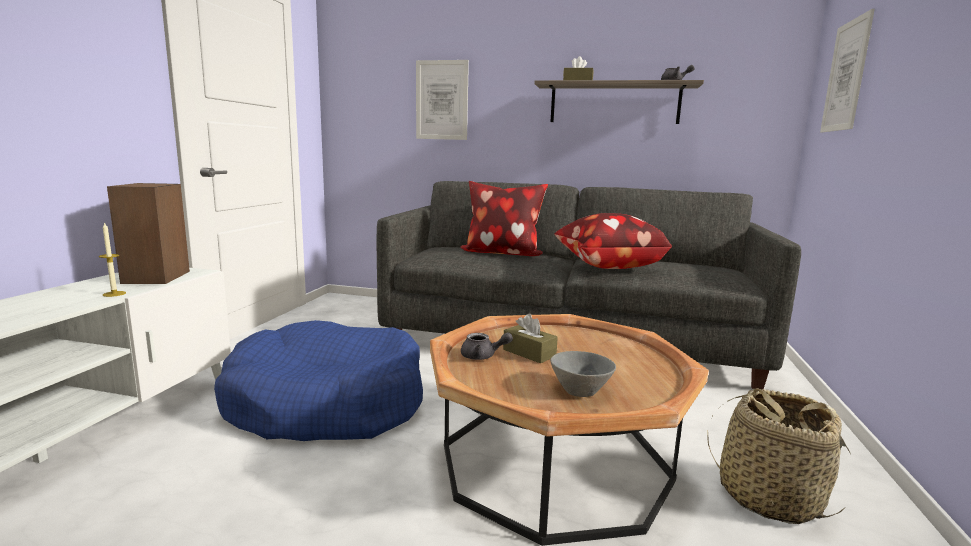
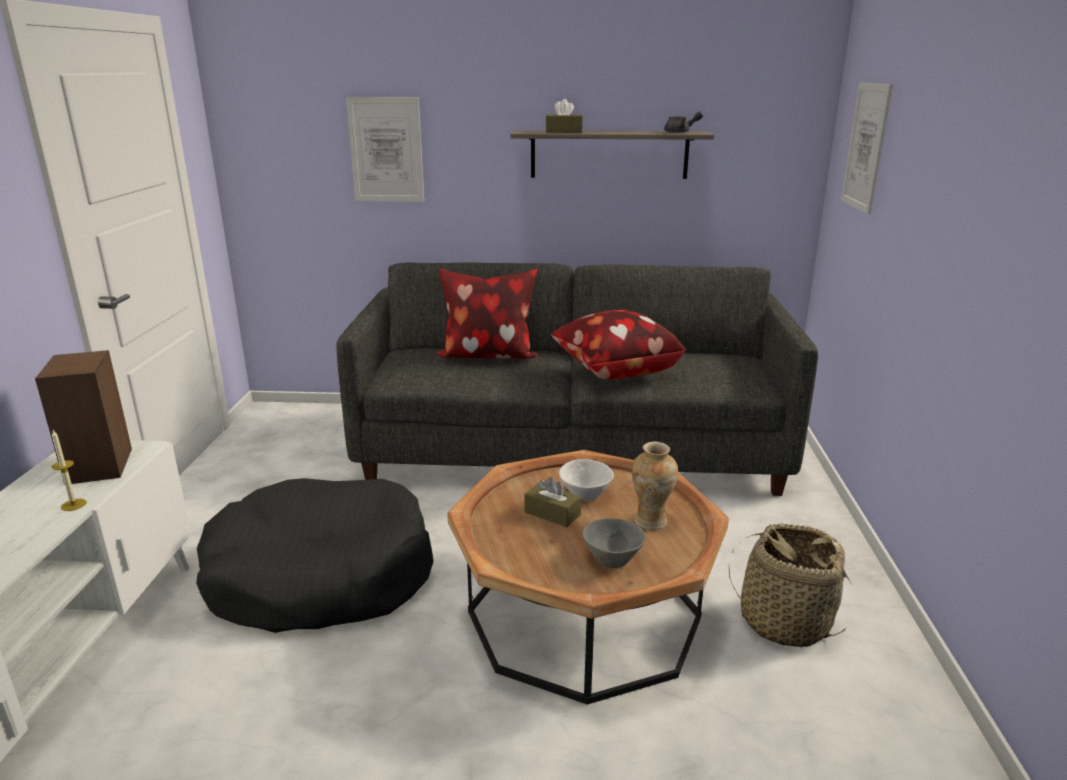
camera: 10 degrees left, 10 degrees up
(326, 403) = (321, 576): blue dog bed -> black dog bed
(483, 356) = (507, 525): grey teapot -> none
(563, 344) = (584, 495): none -> white bowl
(626, 368) = (651, 522): none -> vase

